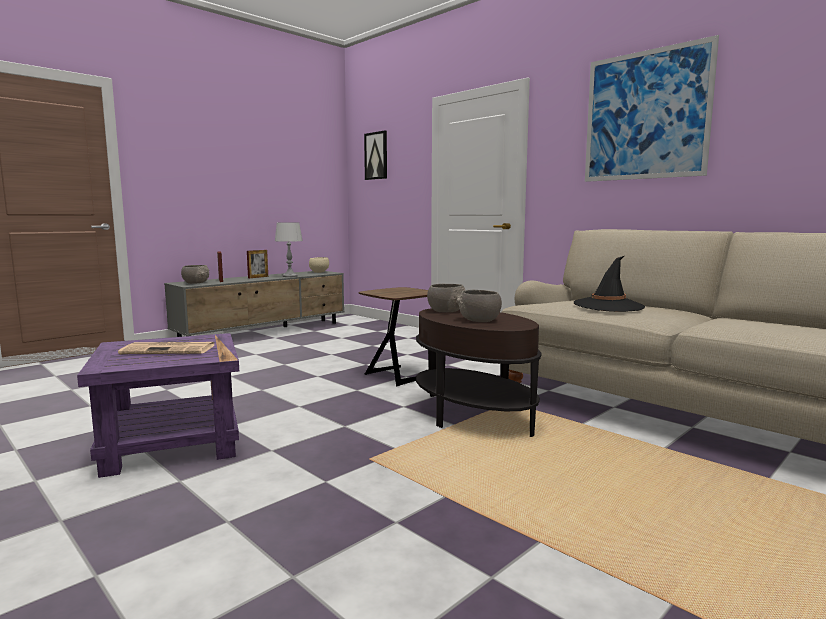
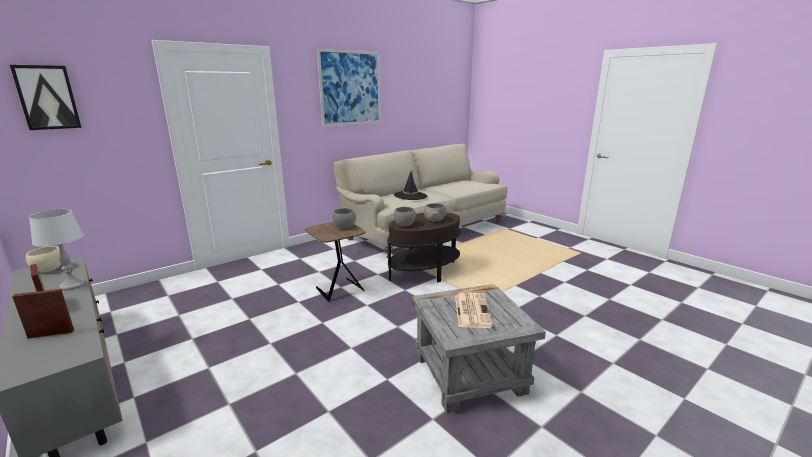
camera: 85 degrees left, 10 degrees up
(173, 443) = (469, 372): purple side table -> grey side table
(196, 283) = (55, 353): grey bowl -> grey bowl (344, 226)

